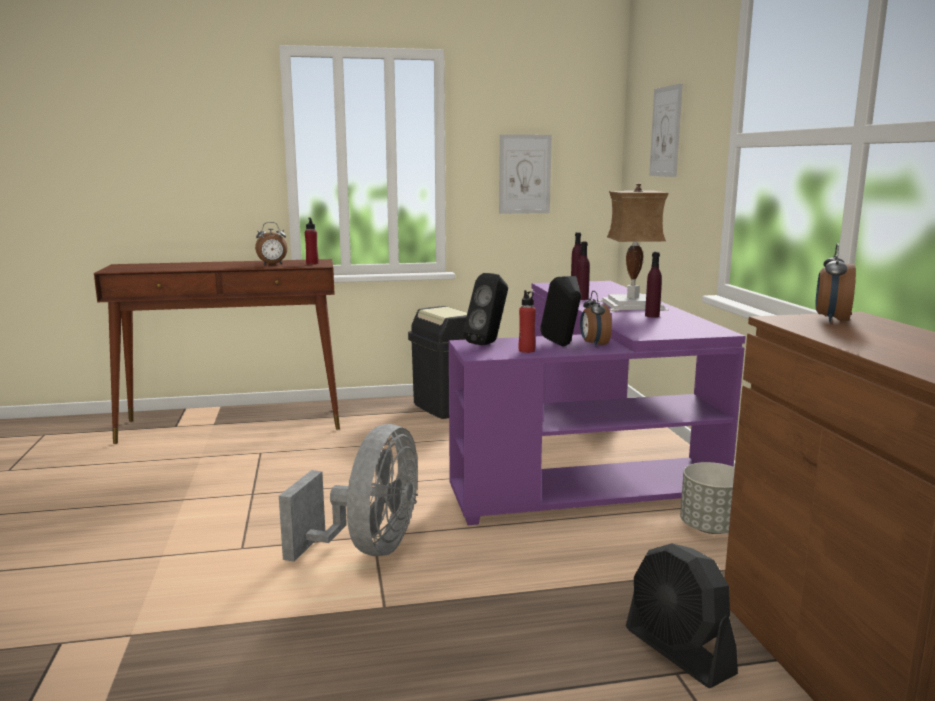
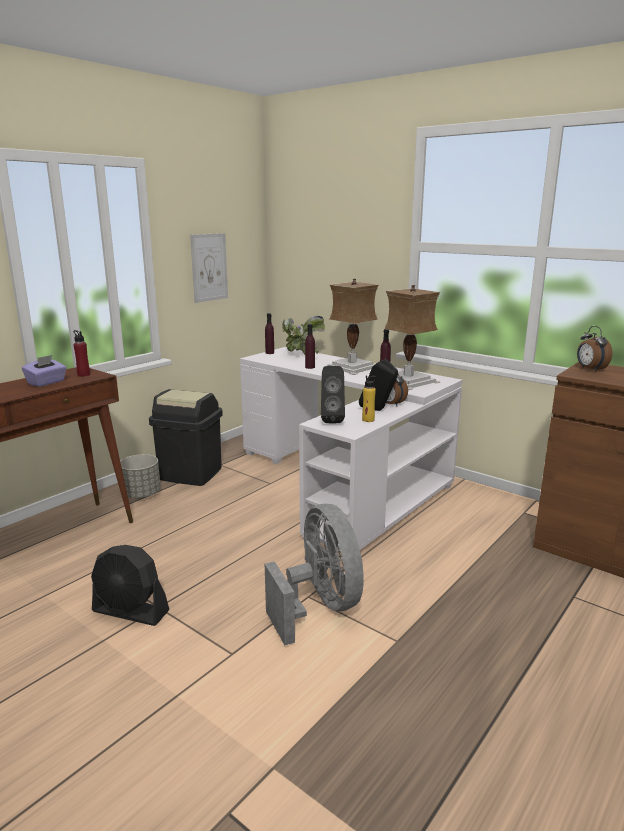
camera: 40 degrees left, 5 degrees up
(272, 264) = (46, 382): alarm clock -> purple tissue box
(526, 350) = (368, 420): red bottle -> yellow bottle
(594, 458) = (346, 482): purple desk -> white desk
(603, 289) = (300, 355): none -> potted plant
(660, 325) = (408, 381): none -> table lamp
(665, 132) = (329, 233): picture -> none
(679, 651) = (558, 584): black fan -> black fan (131, 611)
(711, 527) = (467, 505): grey planter -> grey planter (142, 494)

